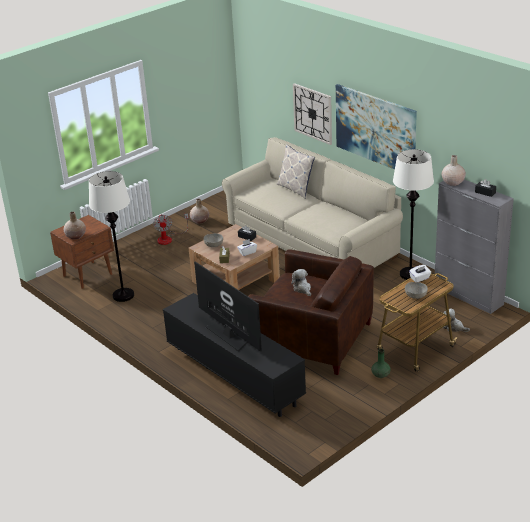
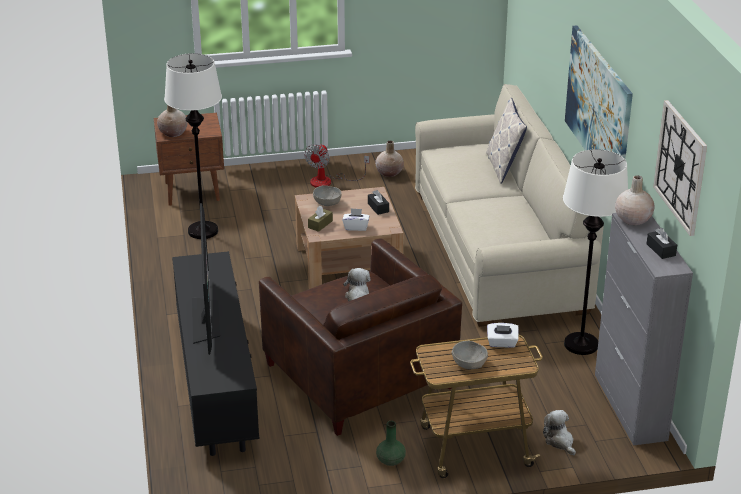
camera: 30 degrees right, 0 degrees up
(313, 113) = (555, 63): wall clock -> wall clock (681, 167)

